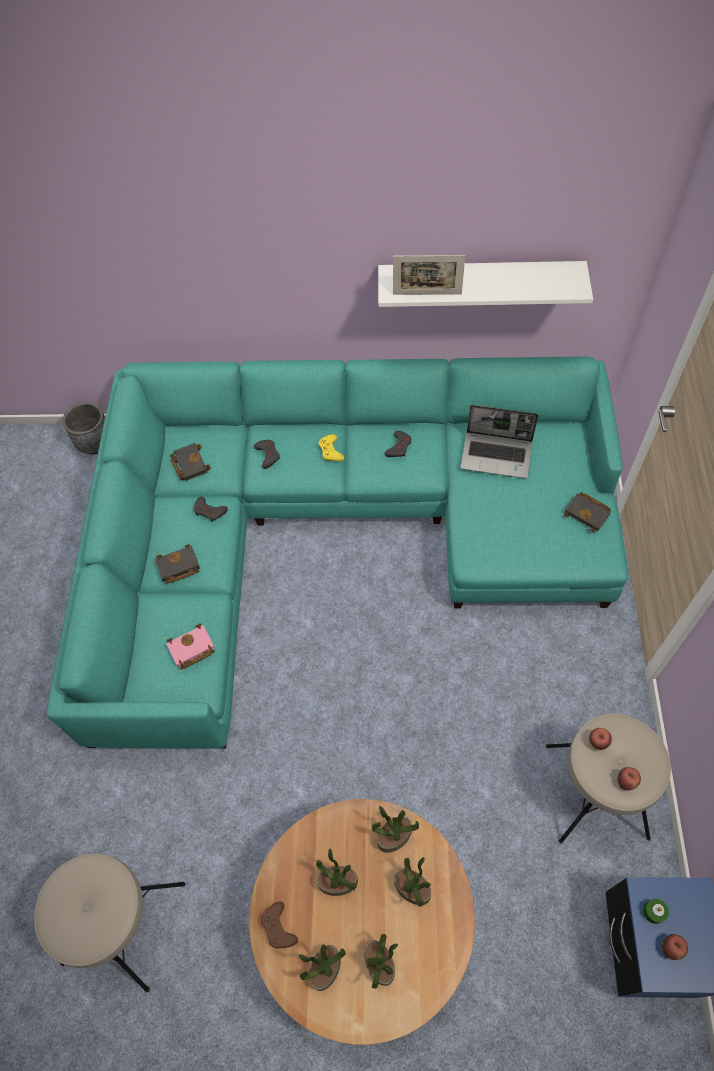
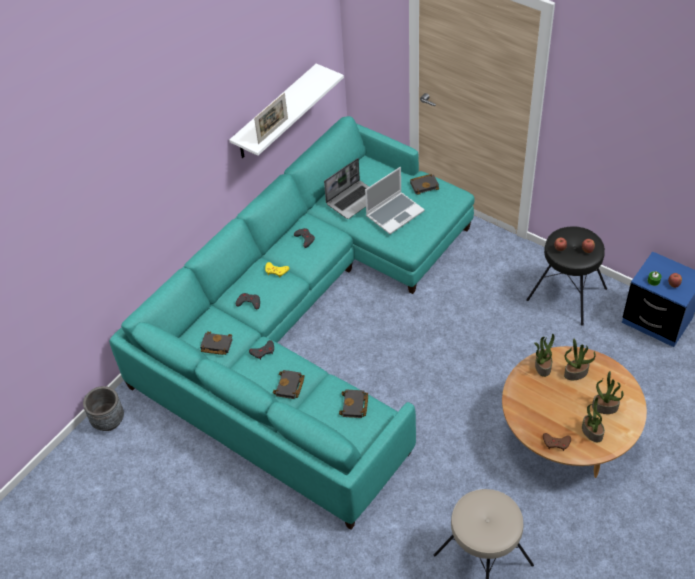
camera: 55 degrees left, 10 degrees down
(191, 650) = (355, 406): pink book -> black book
(338, 881) = (550, 403): potted plant -> none
(513, 510) = (395, 213): none -> laptop
(595, 791) = (566, 295): beige stool -> black stool

